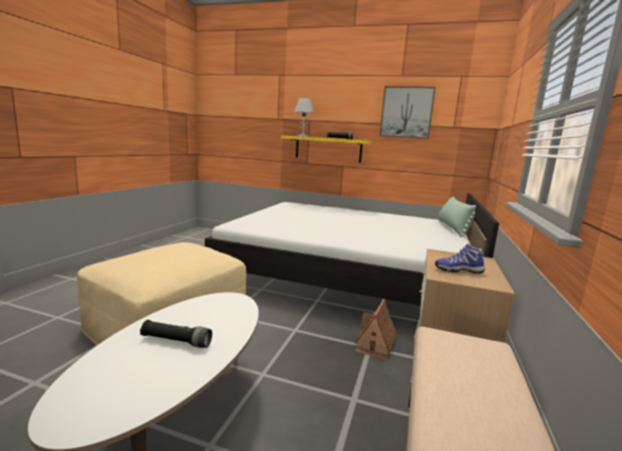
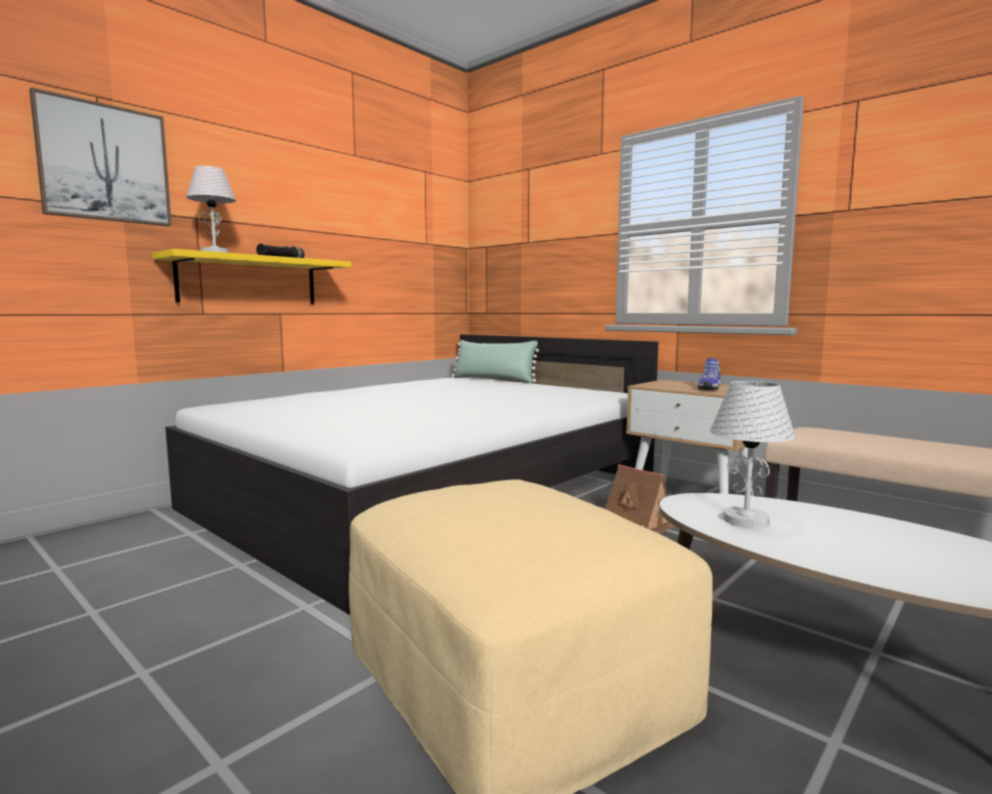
camera: 65 degrees left, 5 degrees down
(176, 341) = (849, 538): black flashlight -> none
(203, 313) = (746, 520): none -> white table lamp
(406, 112) = (370, 217): picture -> picture (104, 163)

